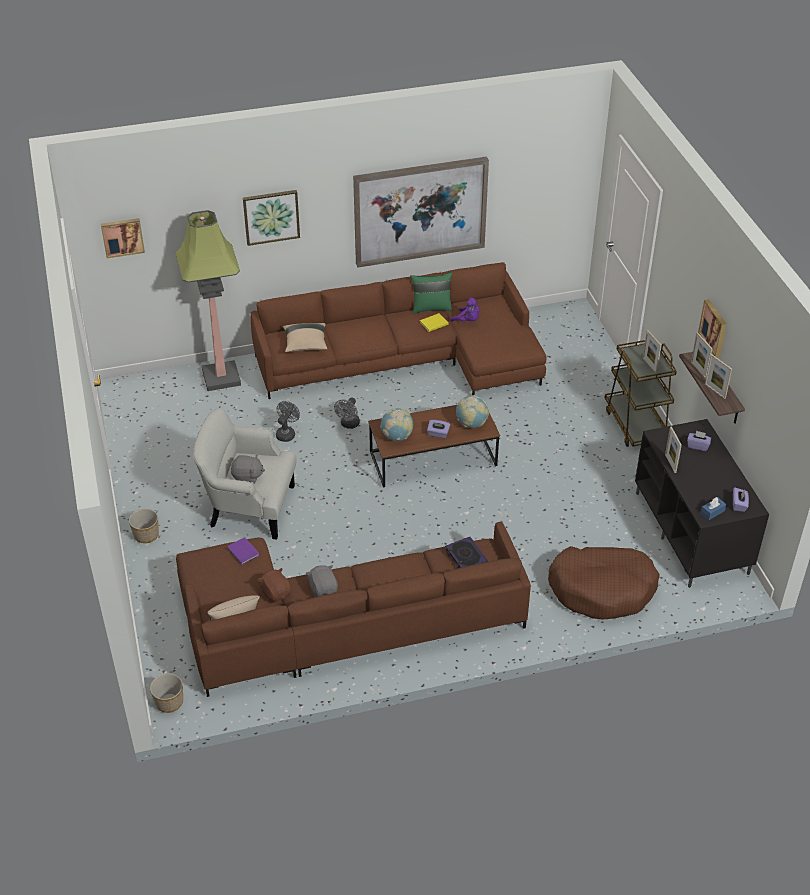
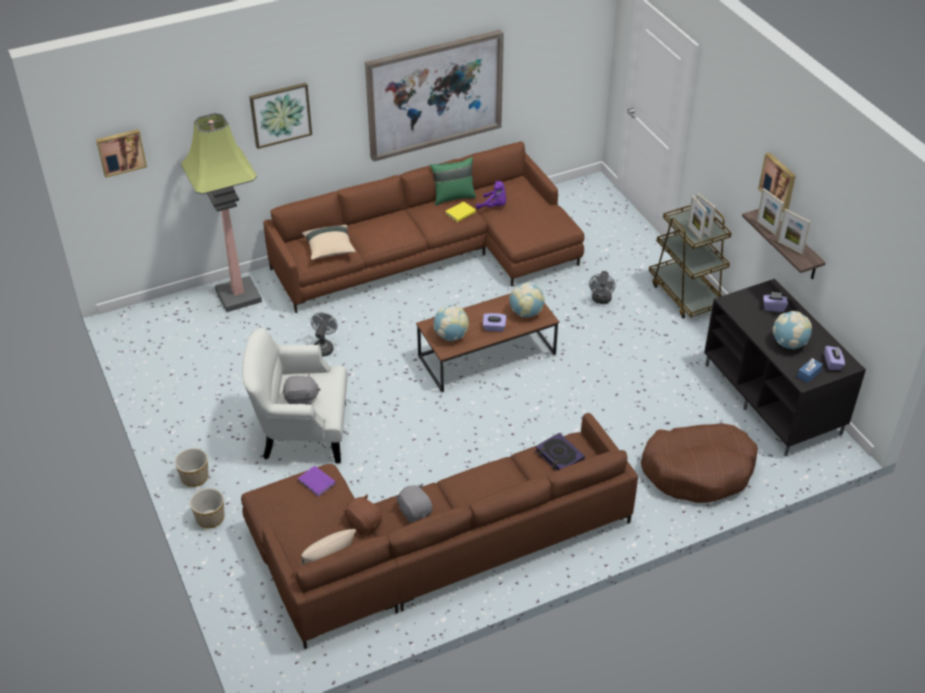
camera: 10 degrees left, 0 degrees up
(169, 702) = (263, 662): planter -> planter (210, 518)
(349, 425) = (388, 330): grey fan -> grey fan (601, 300)
(670, 463) = (751, 329): picture frame -> picture frame (694, 233)
(702, 481) = (789, 344): none -> globe

